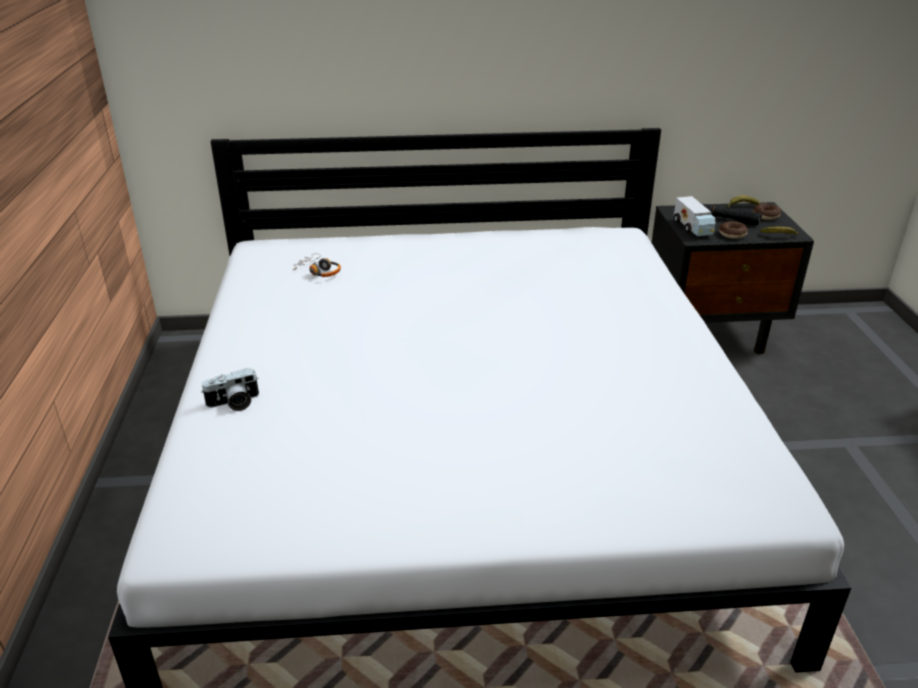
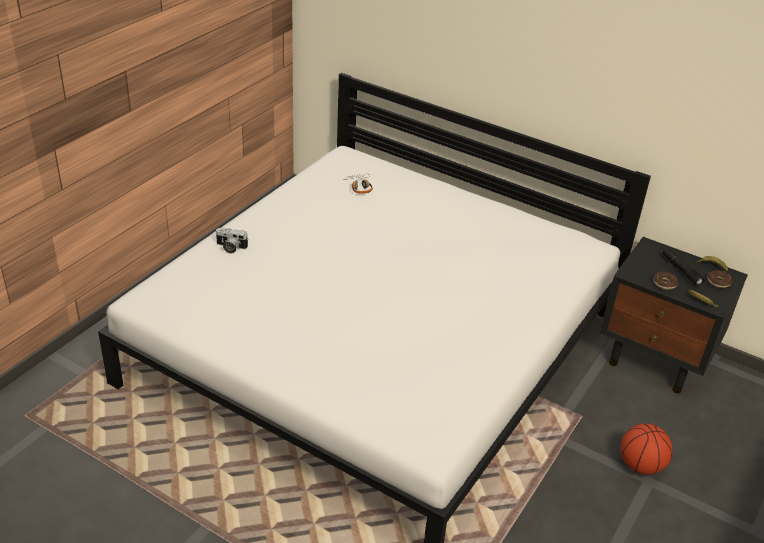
camera: 35 degrees right, 5 degrees up
(692, 228) = (641, 265): toy truck -> none
(824, 432) = (640, 465): none -> basketball

